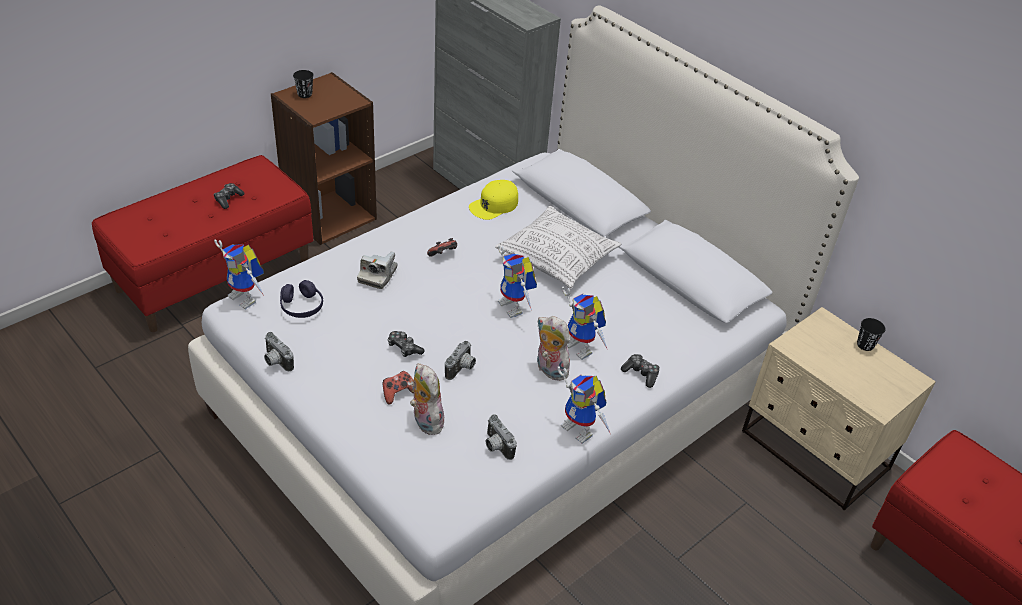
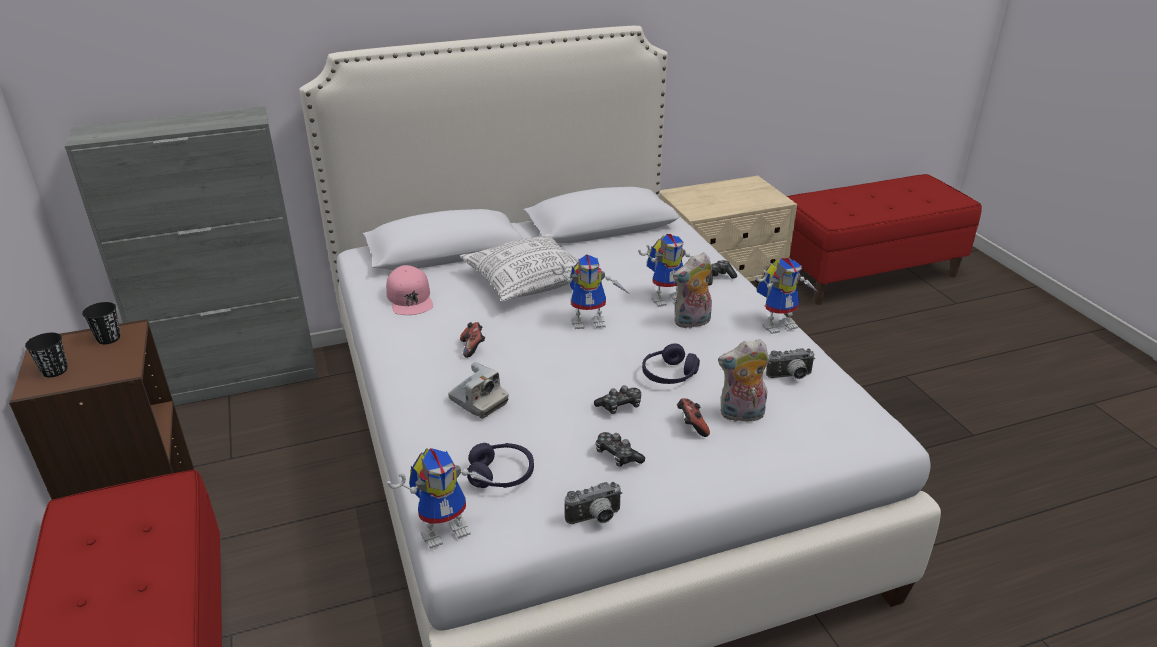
camera: 65 degrees left, 10 degrees down
(228, 199) = (125, 556): game controller -> game controller (617, 455)
(462, 369) = (669, 374): camera -> purple headphones
(494, 205) = (410, 298): yellow cap -> pink cap
(865, 345) = (709, 187): black cup -> black cup (109, 338)

